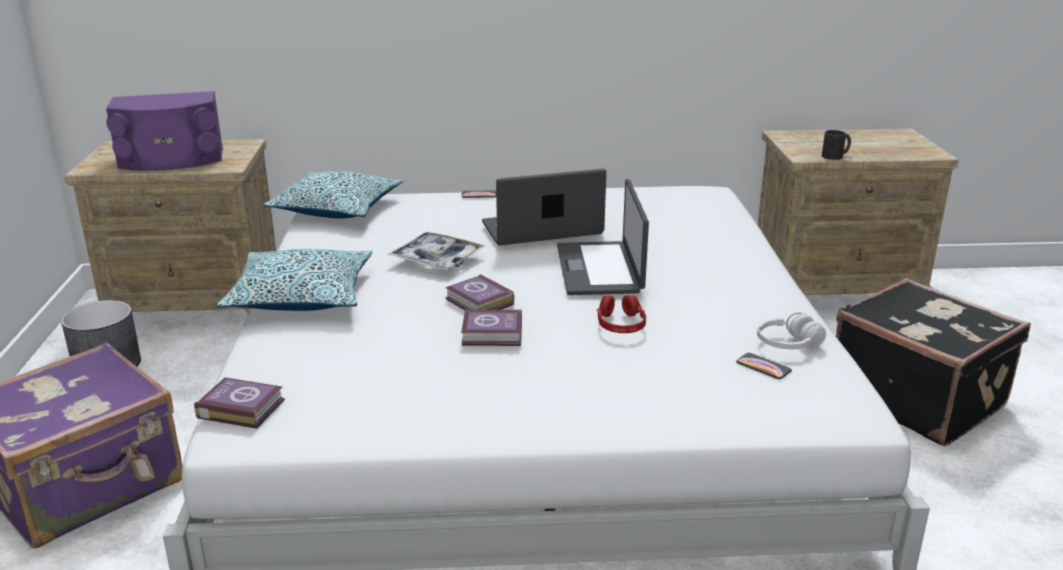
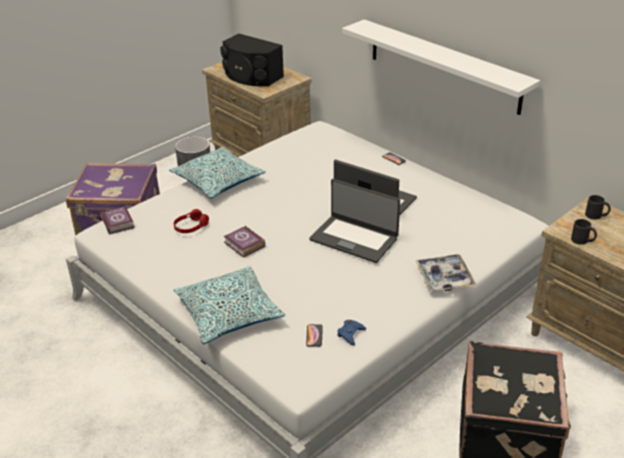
camera: 50 degrees right, 10 degrees up
(171, 160) = (251, 76): purple speaker -> black speaker
(337, 209) = (315, 135): pillow -> pillow (229, 313)
(437, 259) = (297, 190): tray -> tray (444, 278)
(479, 302) = (269, 225): book -> none
(521, 35) = (443, 66): none -> white shelf
(600, 269) = (354, 238): laptop -> laptop turned 105 degrees counterclockwise
(620, 324) = (301, 274): red headphones -> red headphones (191, 227)
(788, 344) = (350, 334): white headphones -> blue game controller
(801, 138) = (596, 215): none -> black mug

